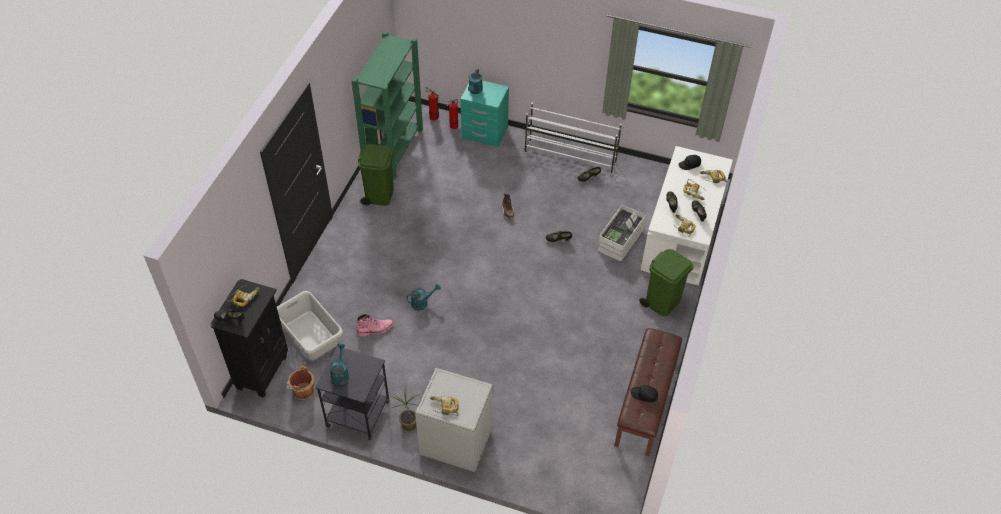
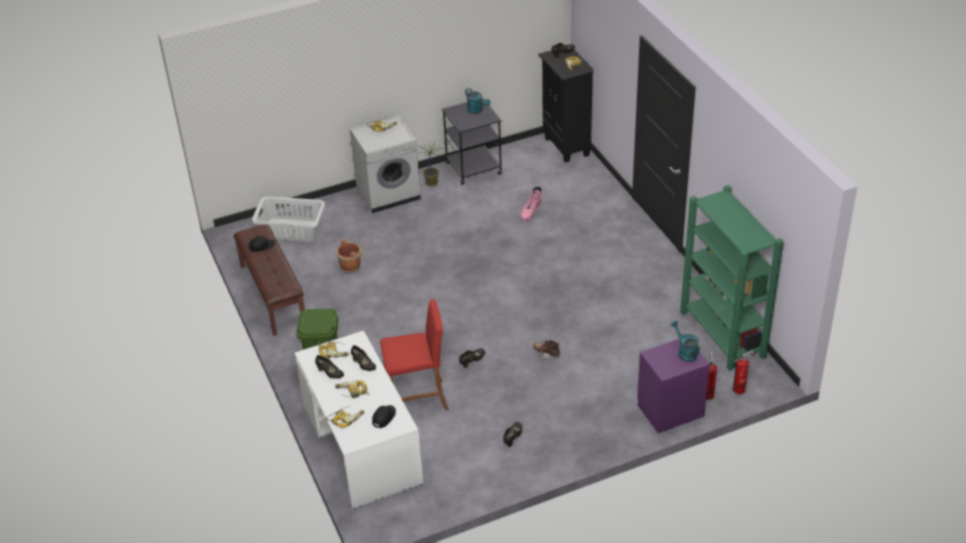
camera: 140 degrees right, 10 degrees down
(302, 391) = (526, 155): brown bucket -> brown bucket (351, 266)
(310, 335) = (568, 181): grey laundry basket -> grey laundry basket (291, 230)
(379, 195) = (672, 292): green trash can -> none
(422, 303) = (521, 246): turquoise watering can -> none
(484, 133) = (670, 410): turquoise nightstand -> purple nightstand
(570, 157) = (555, 446): white shoe rack -> none
(619, 239) = (417, 399): white storage box -> red stool

